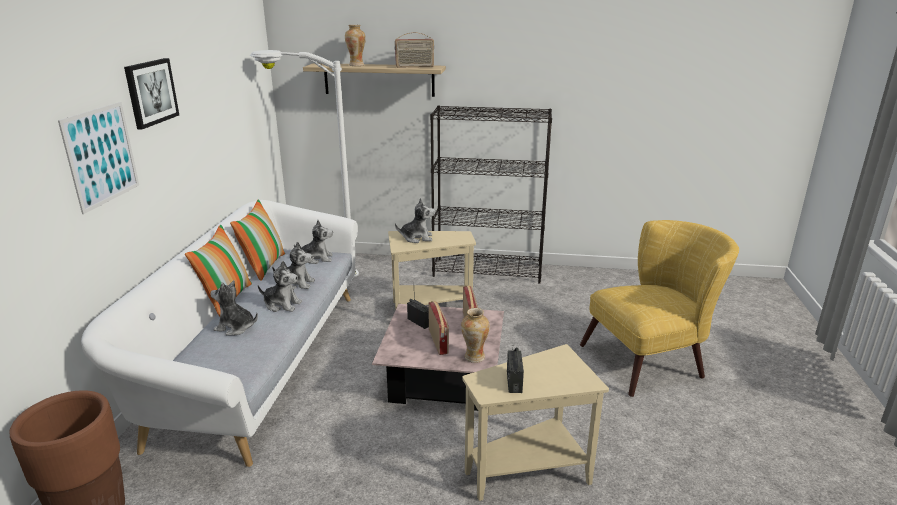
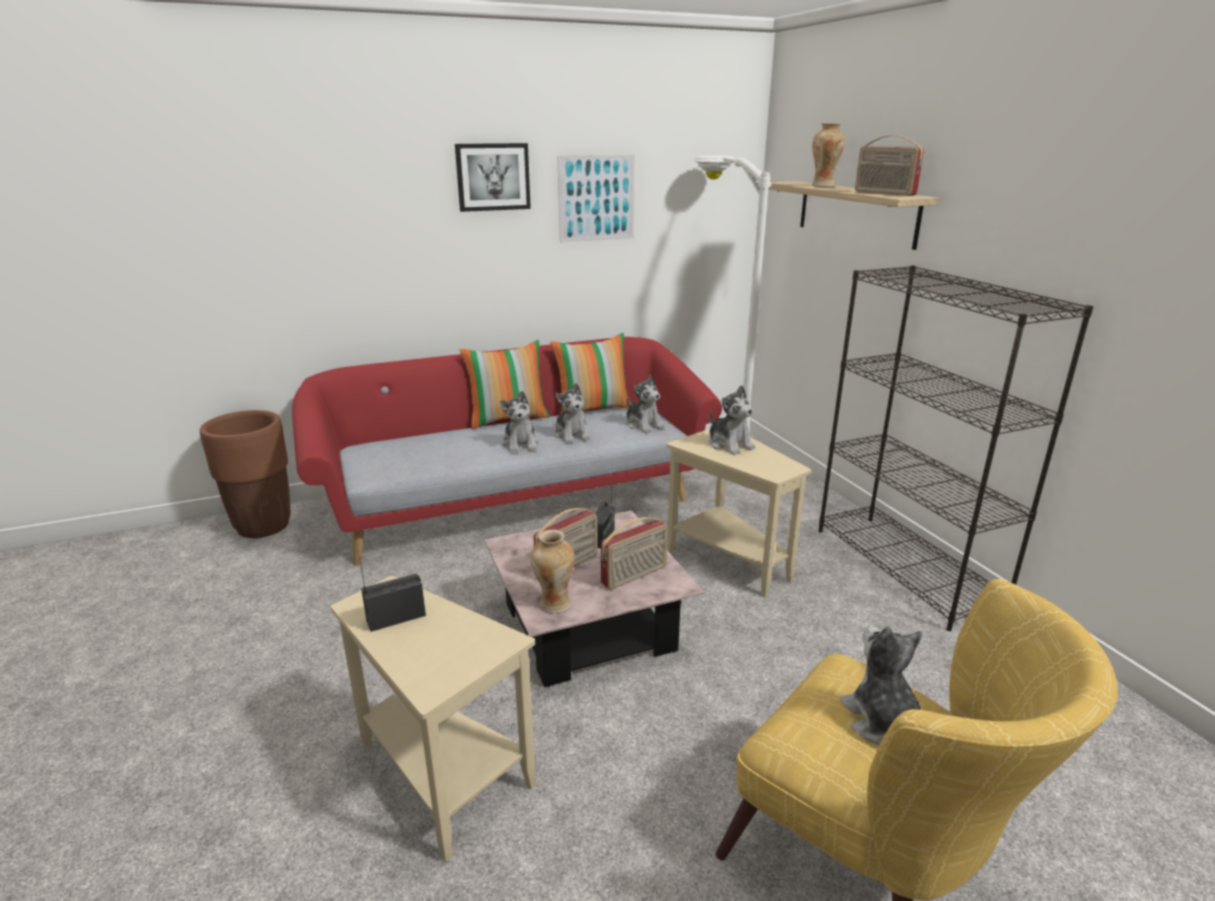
camera: 60 degrees right, 0 degrees up
(101, 156) = (399, 226): picture -> picture (596, 198)
(235, 327) = (457, 441): plush toy -> plush toy (881, 722)
(259, 361) = (516, 501): white sofa -> red sofa

